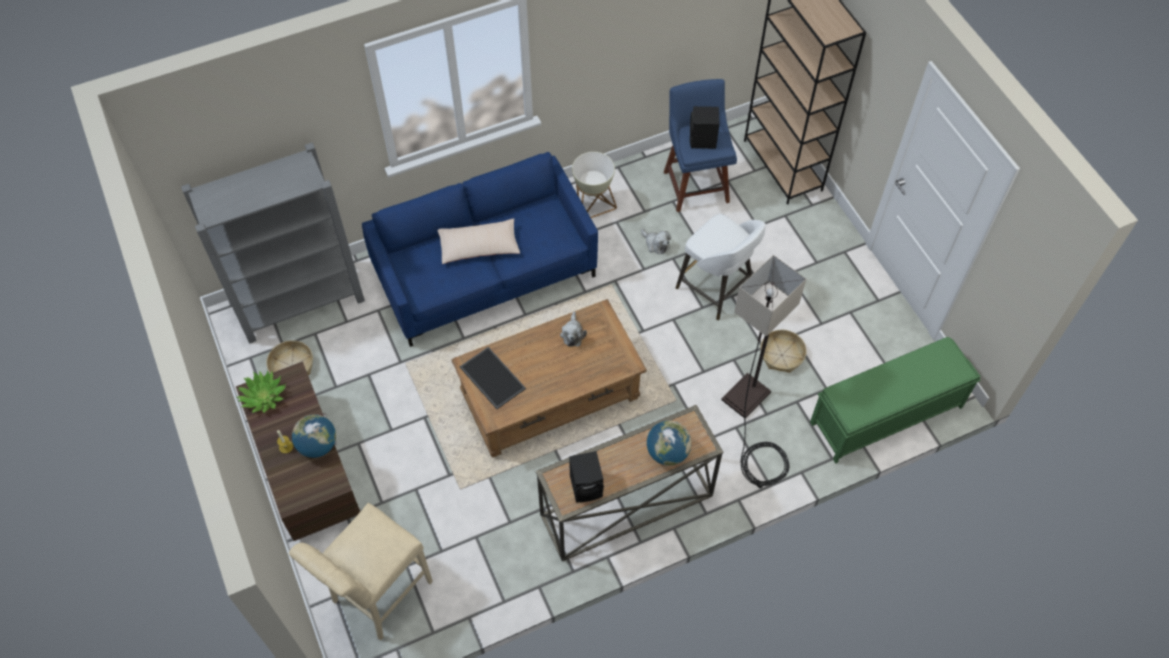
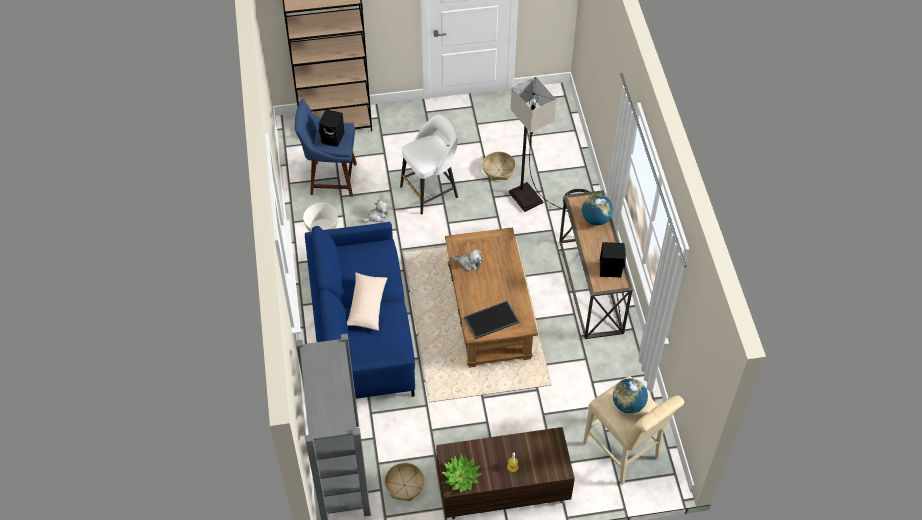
camera: 75 degrees left, 5 degrees down
(318, 445) = (517, 444): globe -> globe (628, 404)
(885, 415) = (562, 130): green bench -> none

